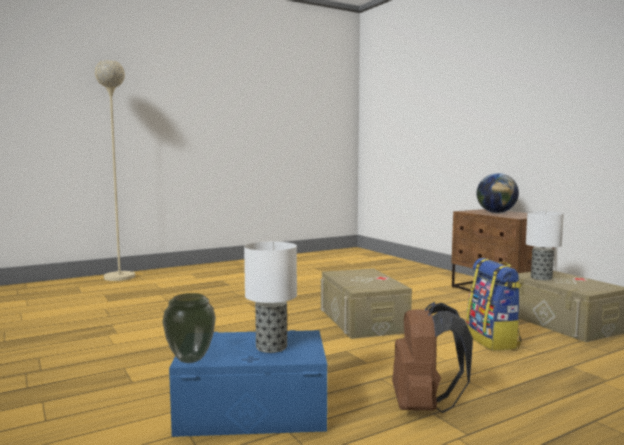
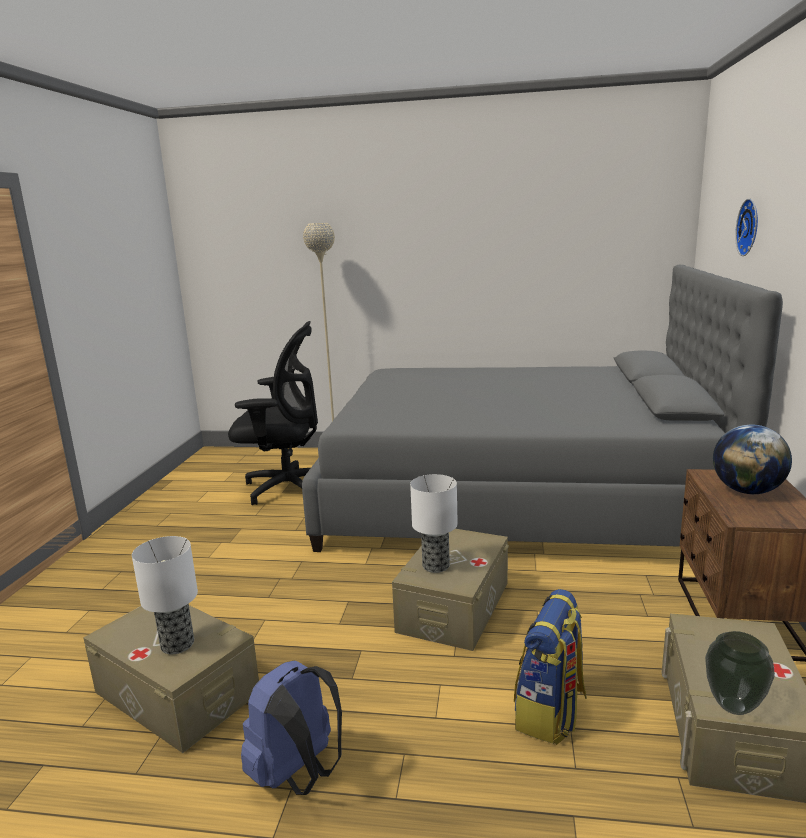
camera: 40 degrees right, 10 degrees up
(105, 299) = (282, 489): none -> black office chair
(189, 359) = (108, 632): vase -> vase (732, 705)
(252, 409) = (177, 692): blue storage box -> beige storage box
(305, 275) = (516, 498): none -> grey bed
(424, 407) = (298, 774): brown backpack -> blue backpack
(425, 86) = (751, 227): none -> wall clock
(541, 278) = (706, 642): table lamp -> table lamp (436, 565)

